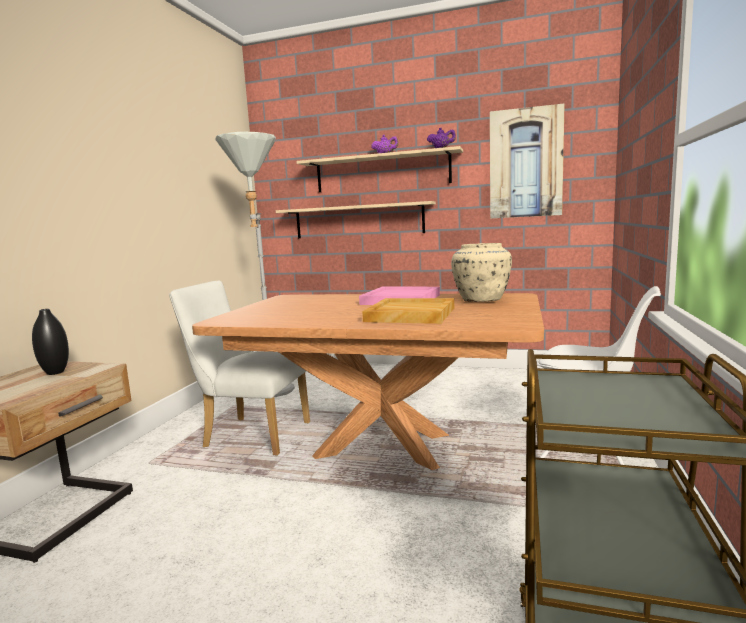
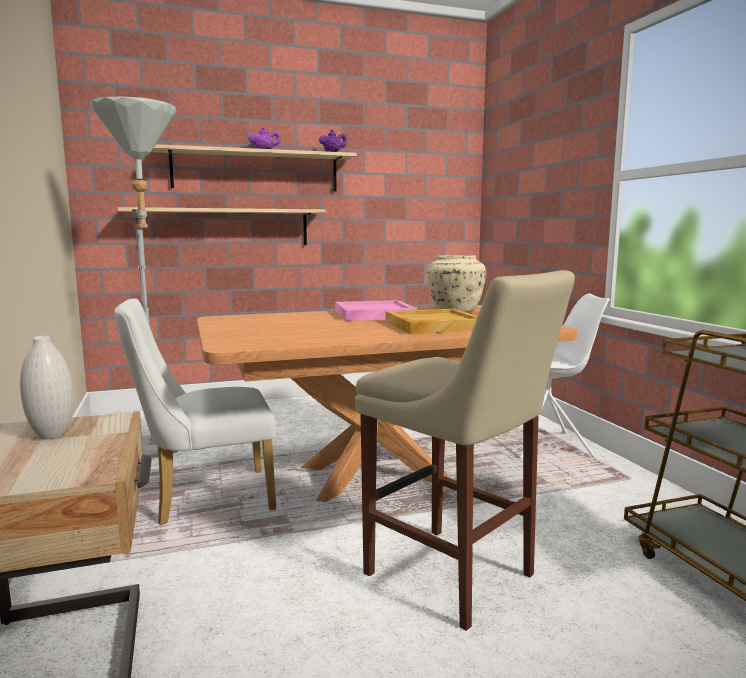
camera: 35 degrees left, 0 degrees up
(55, 372) = (51, 435): black vase -> white vase
(318, 556) = (455, 578): none -> beige stool
(525, 163) = (408, 178): picture -> none

